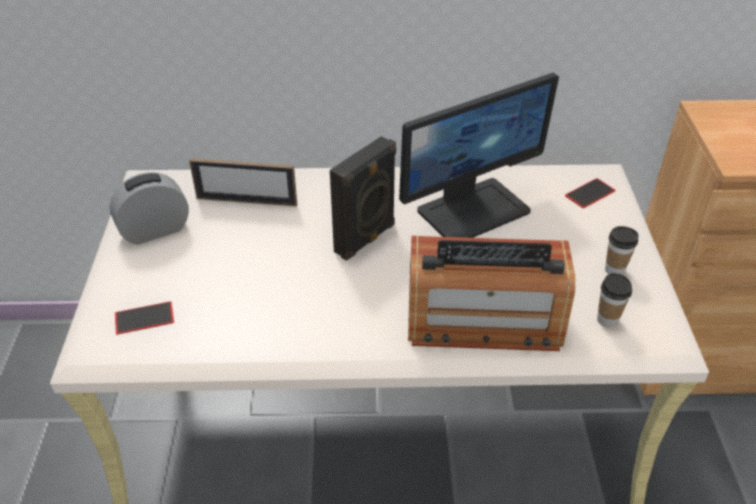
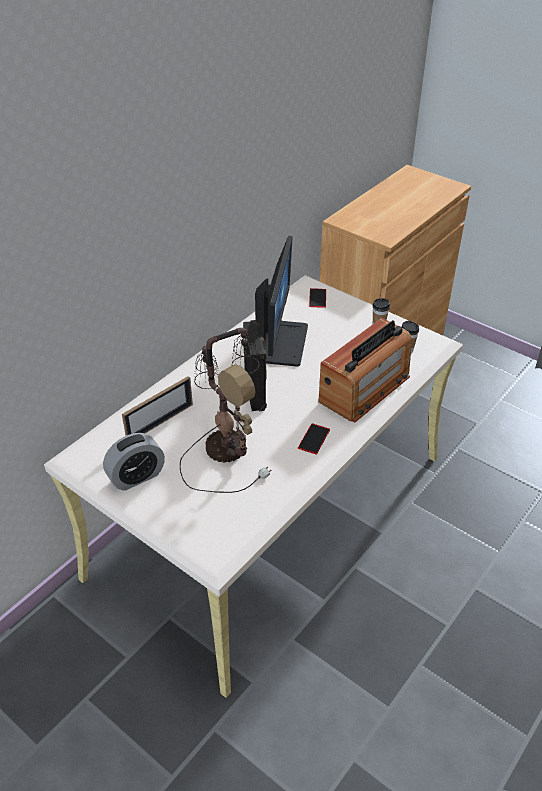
camera: 50 degrees left, 0 degrees up
(144, 318) = (215, 518): phone -> phone (314, 439)
(155, 230) = (136, 477): alarm clock -> alarm clock turned 135 degrees counterclockwise
(259, 264) = (225, 446): none -> table lamp

